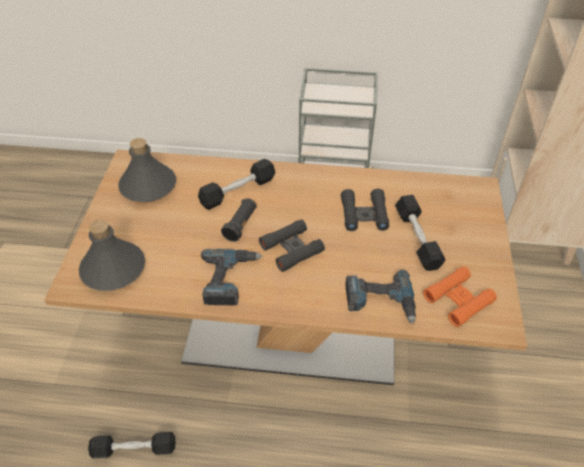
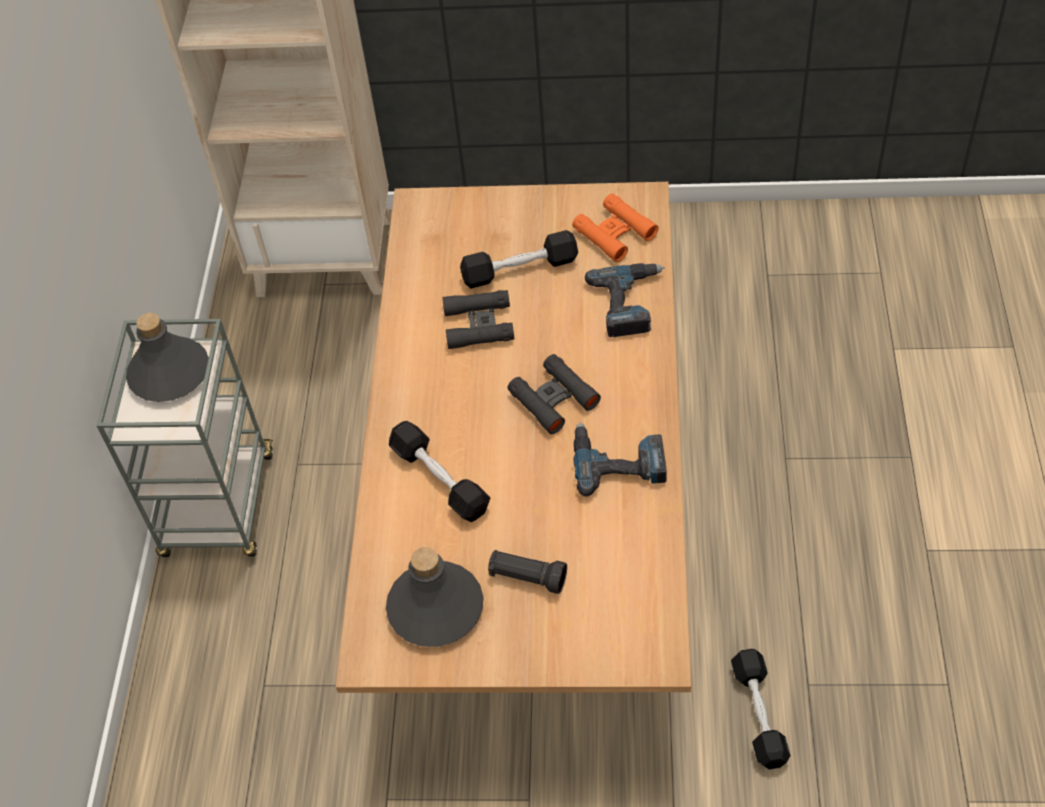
camera: 90 degrees left, 5 degrees up
(114, 269) = (620, 608): grey bottle -> grey bottle (169, 374)
(241, 225) = (513, 464): black flashlight -> black flashlight (527, 577)

